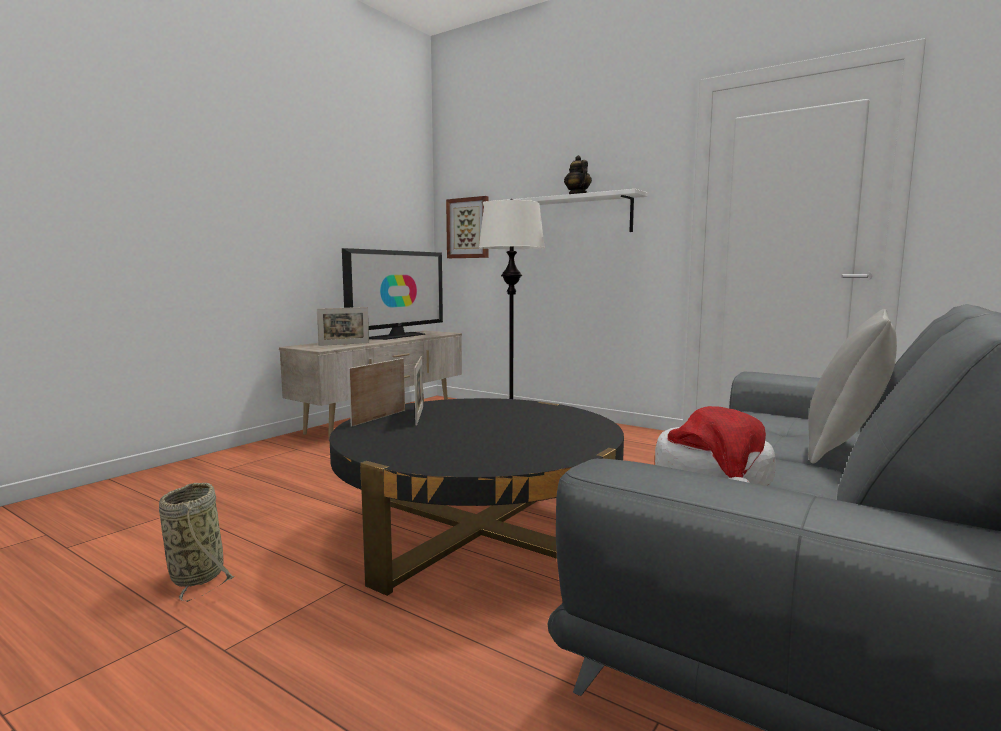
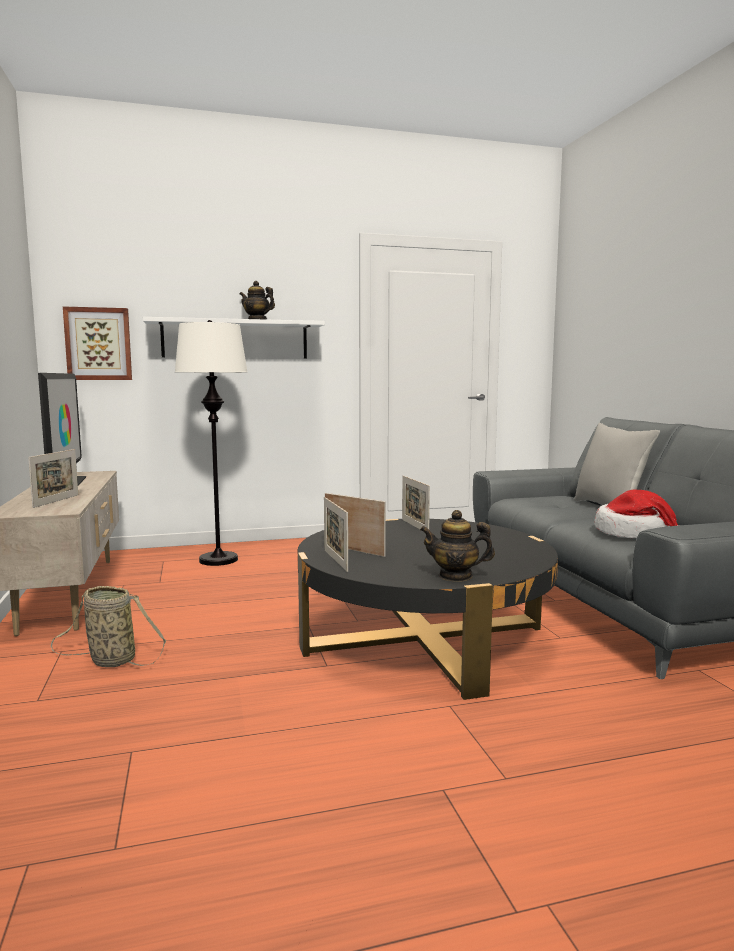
camera: 50 degrees left, 0 degrees up
(197, 574) = (338, 767): basket -> basket (109, 660)
(390, 453) = (455, 576): none -> teapot
(542, 412) = (415, 526): none -> picture frame

